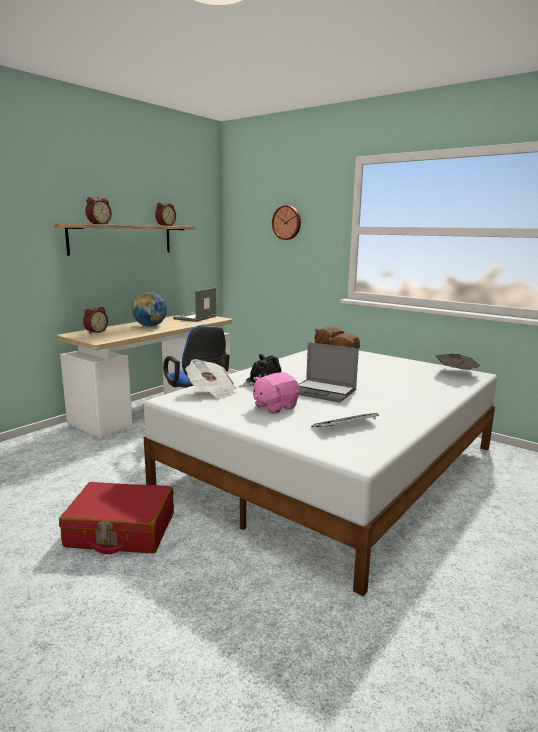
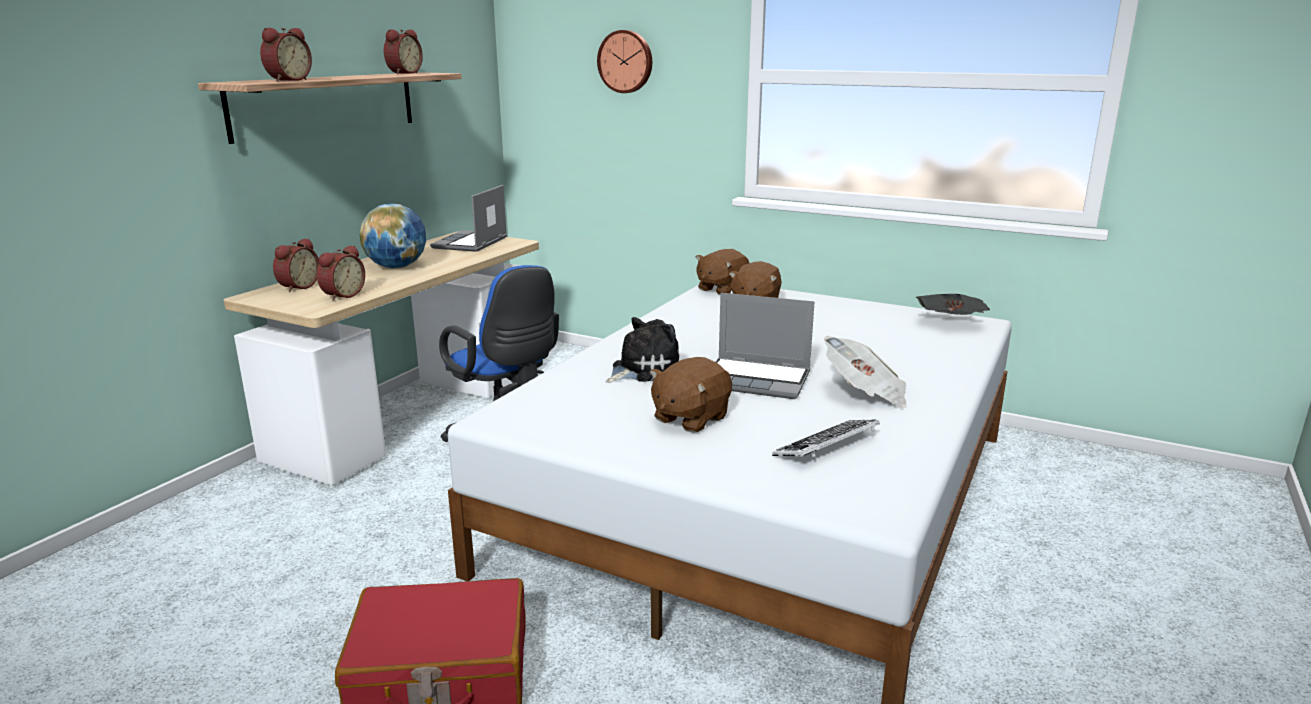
camera: 10 degrees left, 5 degrees up
(115, 336) = (342, 295): none -> alarm clock
(211, 392) = (563, 396): newspaper -> newspaper (865, 393)
(275, 406) = (690, 418): pink plush toy -> brown plush toy

